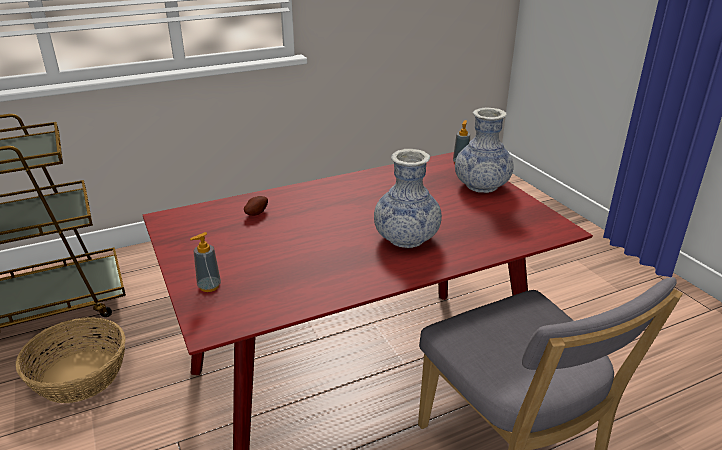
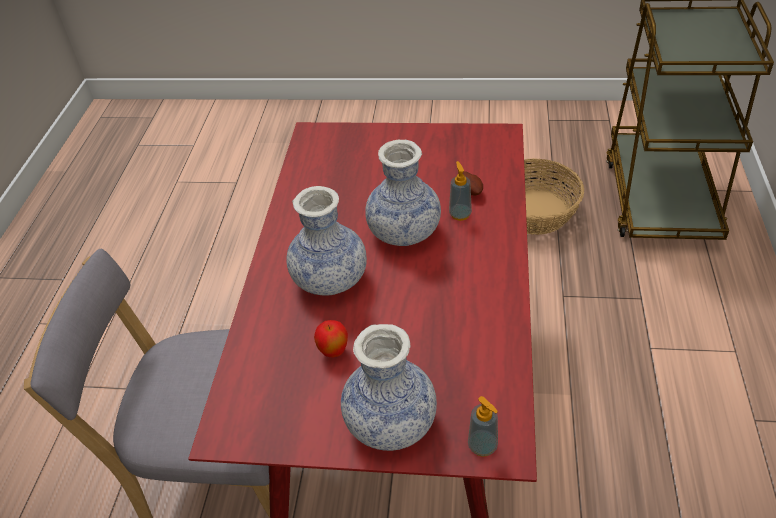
camera: 125 degrees right, 15 degrees up
(209, 286) = (363, 141): soap dispenser -> soap dispenser (460, 214)
(327, 225) = (404, 232): none -> vase
(462, 216) = (333, 352): none -> apple

